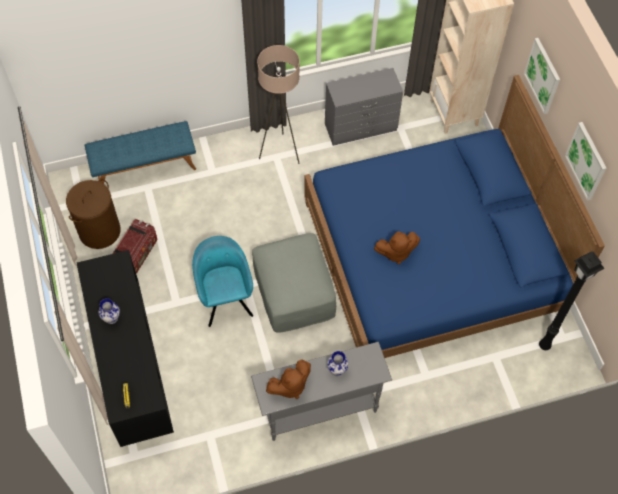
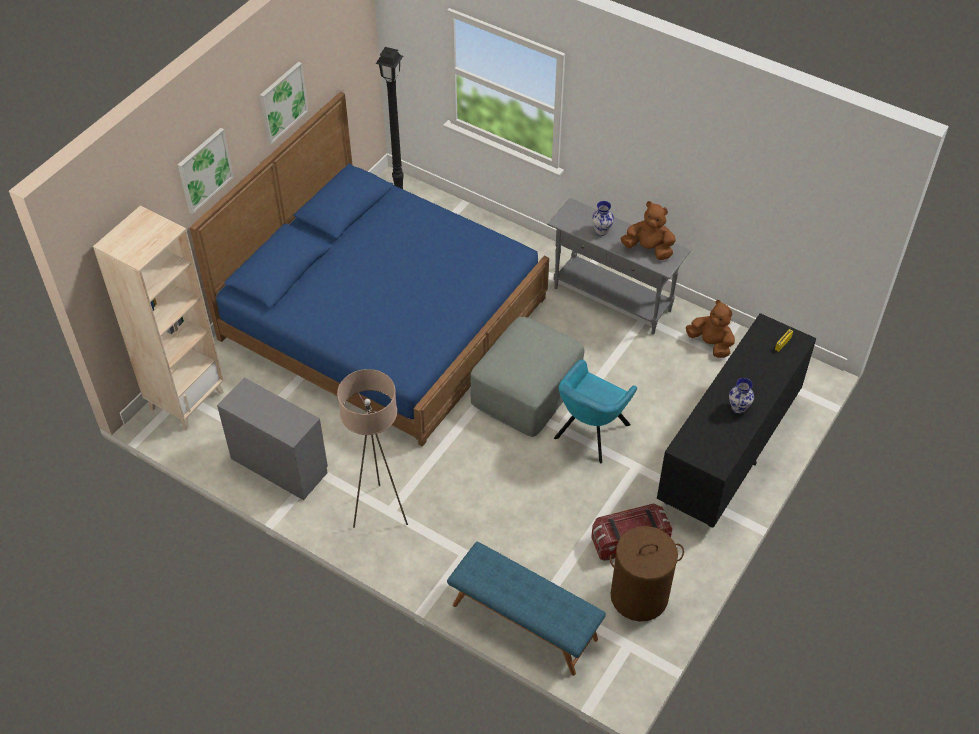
camera: 130 degrees left, 10 degrees down
(396, 252) = (441, 279): brown plush toy -> brown plush toy (710, 344)

